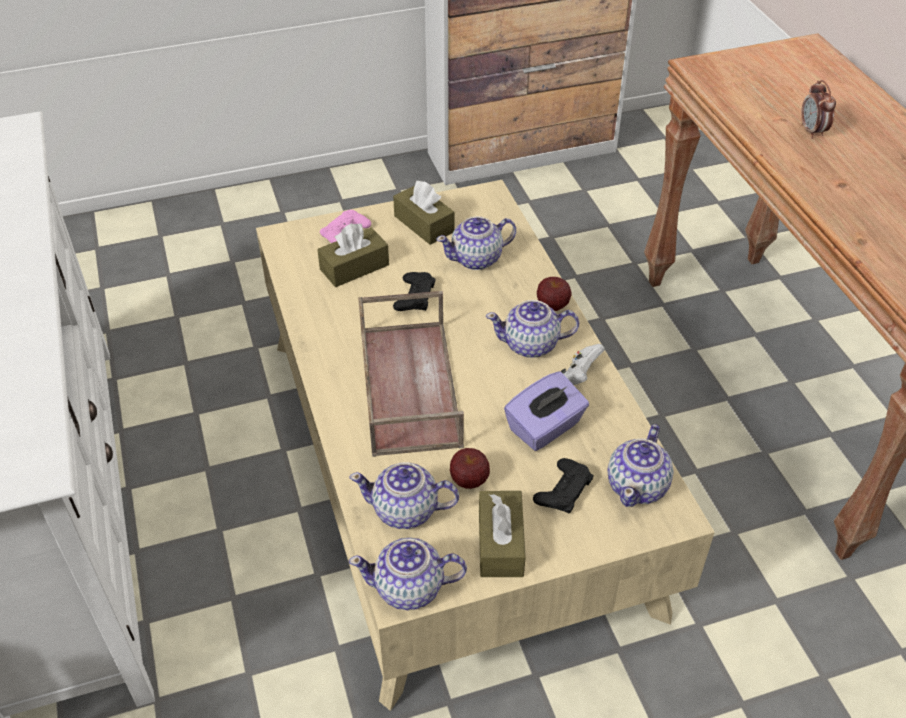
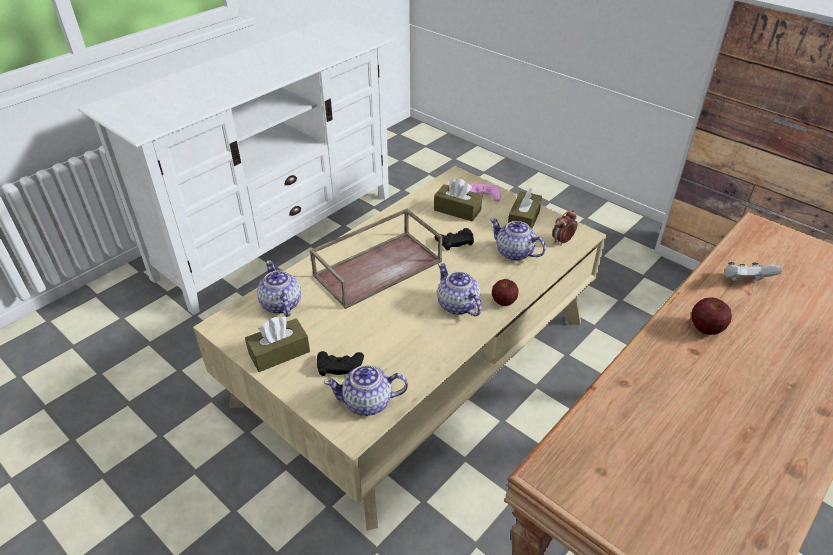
camera: 60 degrees right, 5 degrees down
(410, 588) = (226, 328): teapot -> none
(469, 480) = (320, 321): apple -> apple (706, 329)
(545, 428) = (388, 338): purple tissue box -> none
(579, 375) = (448, 338): white game controller -> white game controller (745, 281)
(812, 131) = (752, 314): alarm clock -> alarm clock (562, 241)

